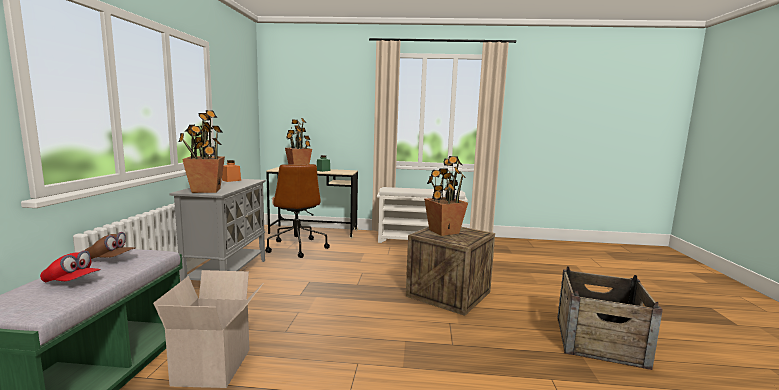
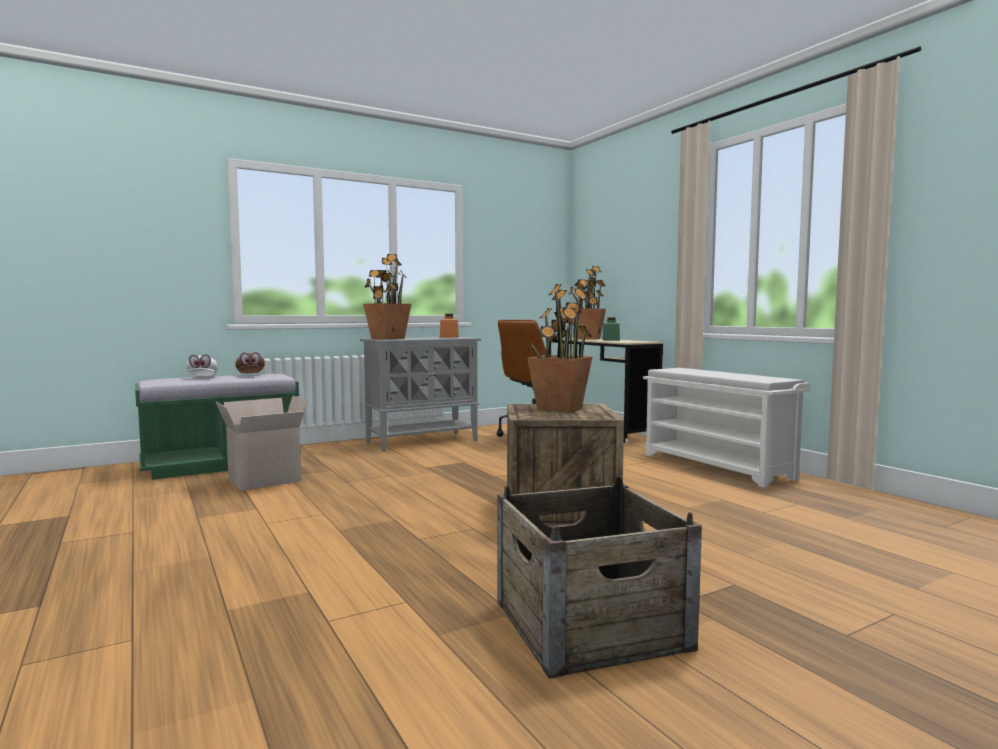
camera: 55 degrees right, 5 degrees down
(72, 282) = (202, 378): red cap -> white cap

